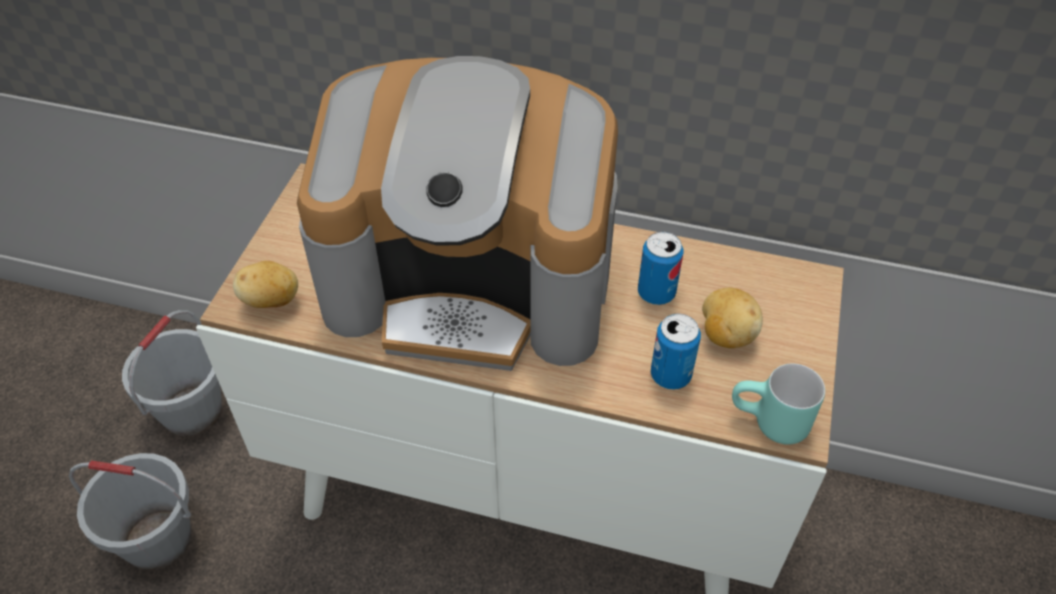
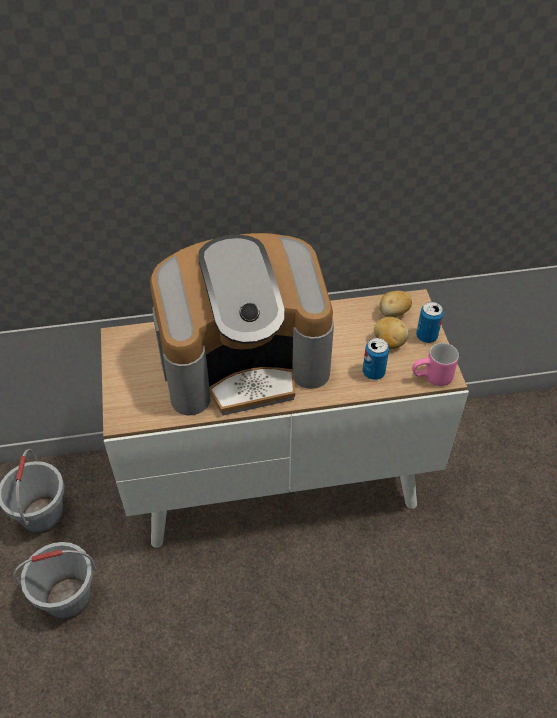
camera: 25 degrees left, 0 degrees up
(271, 301) = (139, 411): potato -> potato (393, 313)
(656, 293) = (343, 333): can -> can (426, 336)
(768, 425) = (432, 379): turquoise mug -> pink mug

